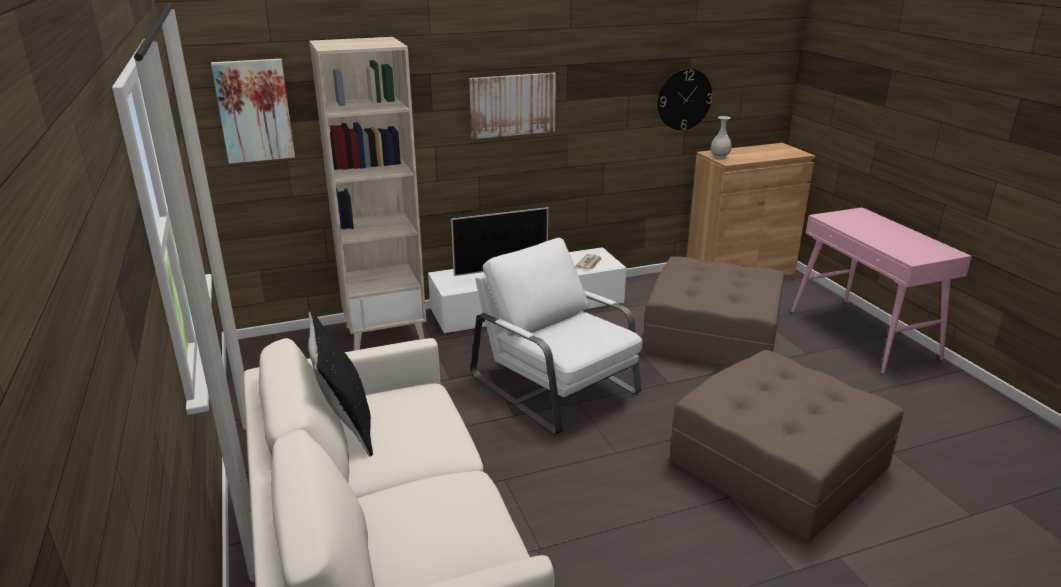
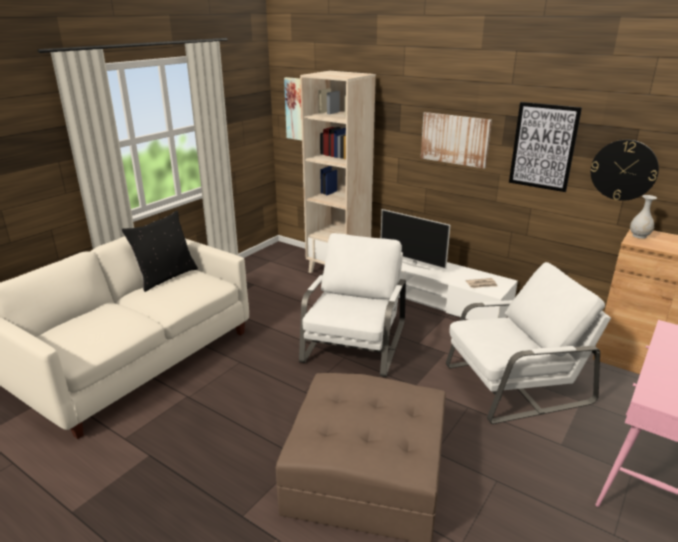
camera: 55 degrees right, 0 degrees up
(611, 92) = (543, 146): none -> picture
(713, 334) = (515, 384): brown ottoman -> white armchair

